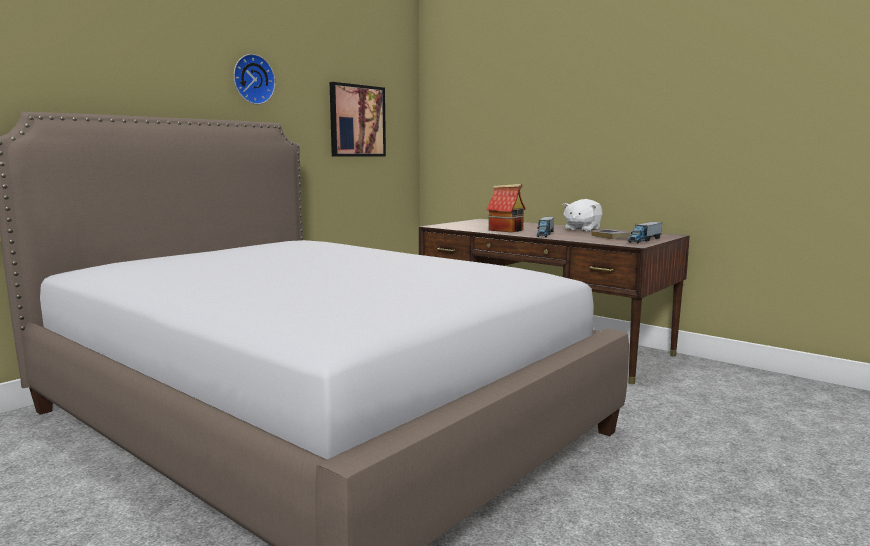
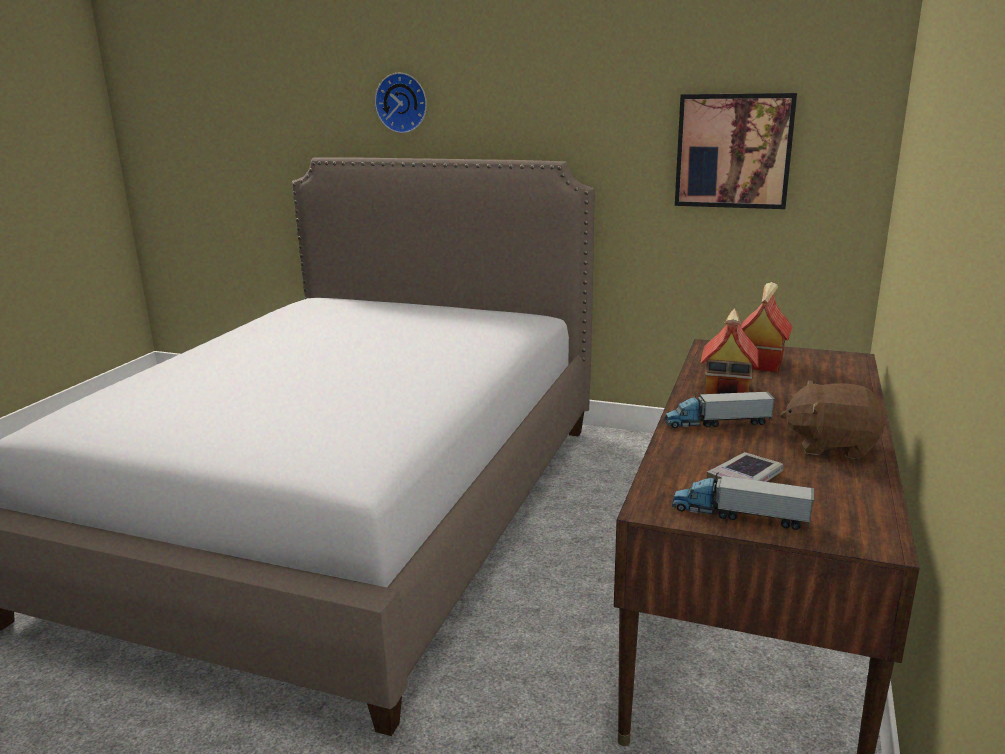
camera: 70 degrees right, 10 degrees up
(252, 79) = (553, 103): wall clock -> wall clock (402, 103)
(471, 225) = (760, 362): none -> toy house
(582, 229) = (830, 445): white plush toy -> brown plush toy

